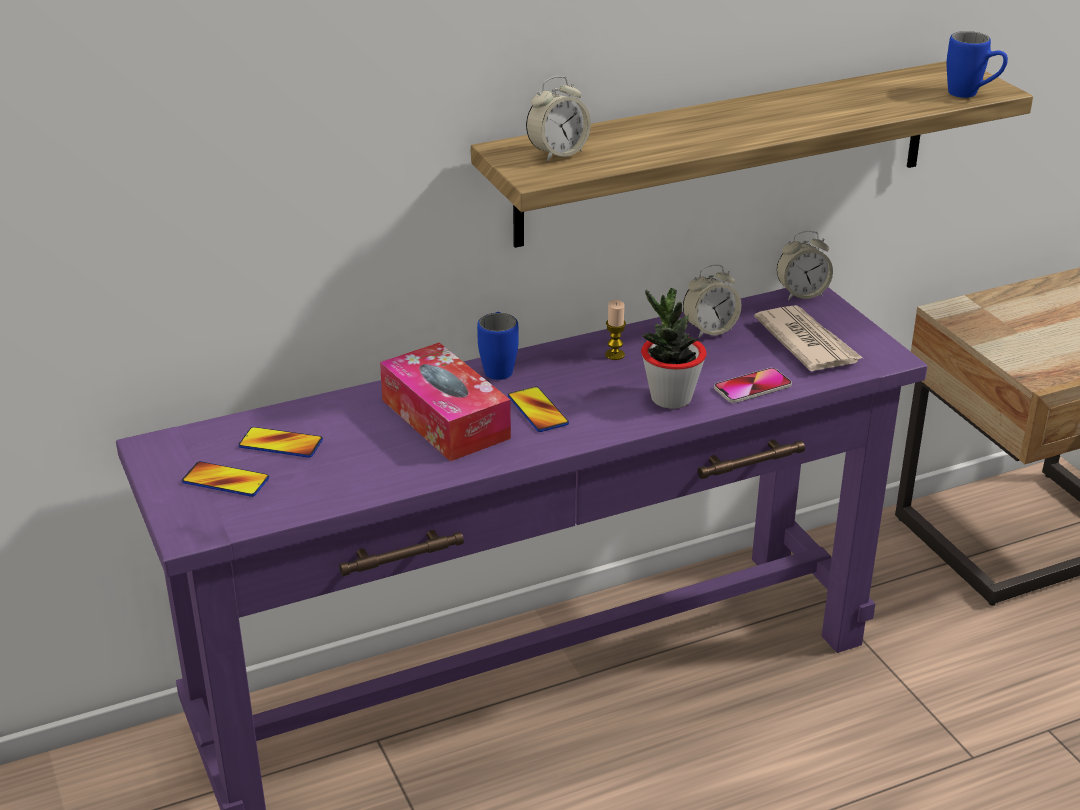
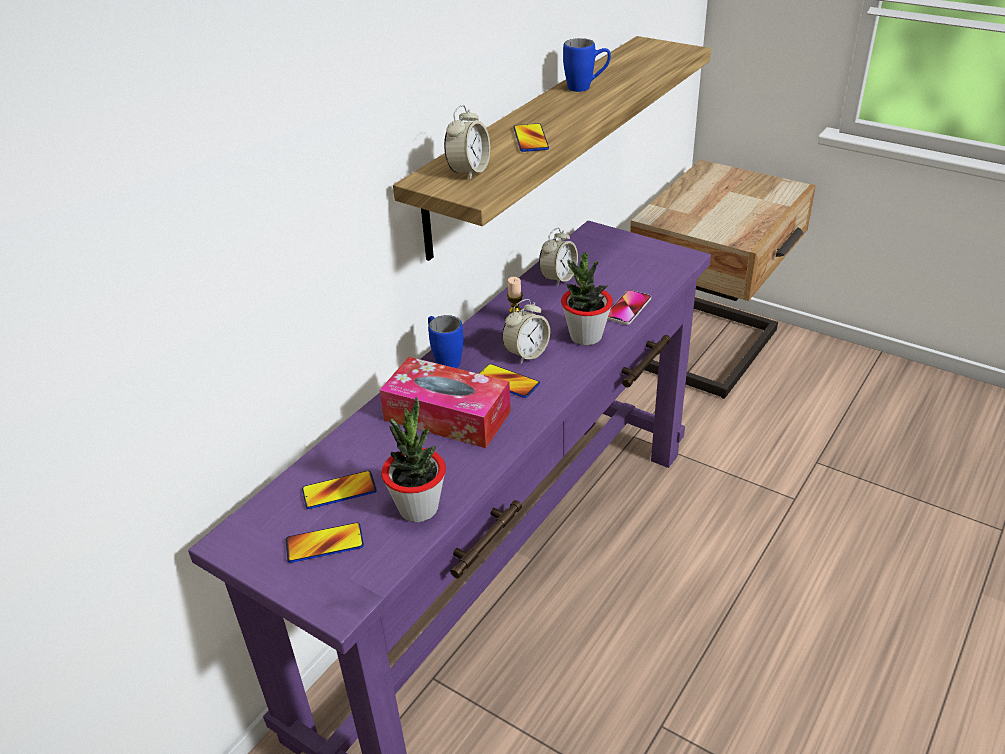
camera: 30 degrees left, 5 degrees up
(334, 486) = (418, 508): none -> potted plant
(665, 139) = (530, 139): none -> phone
(801, 294) = (588, 233): alarm clock -> alarm clock (526, 353)
(807, 342) = (627, 265): newspaper -> none
(971, 94) = (677, 56): blue mug -> blue mug (586, 87)

